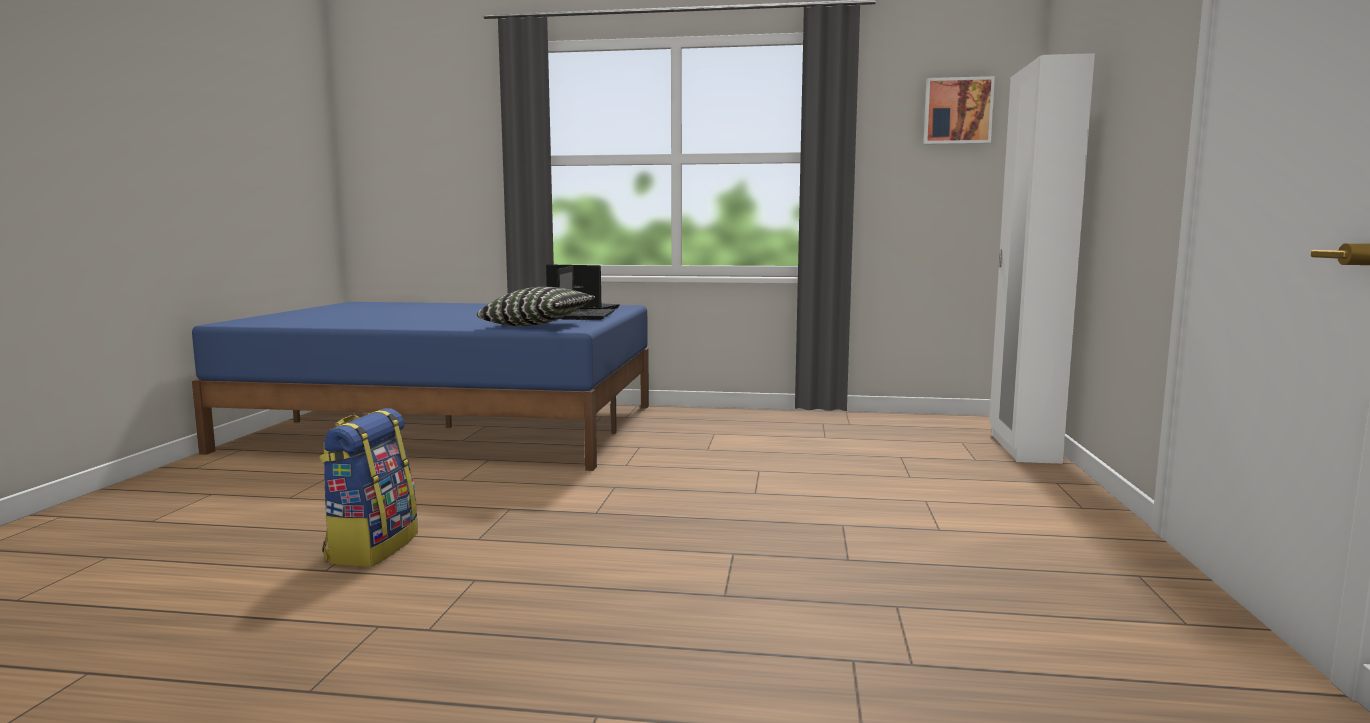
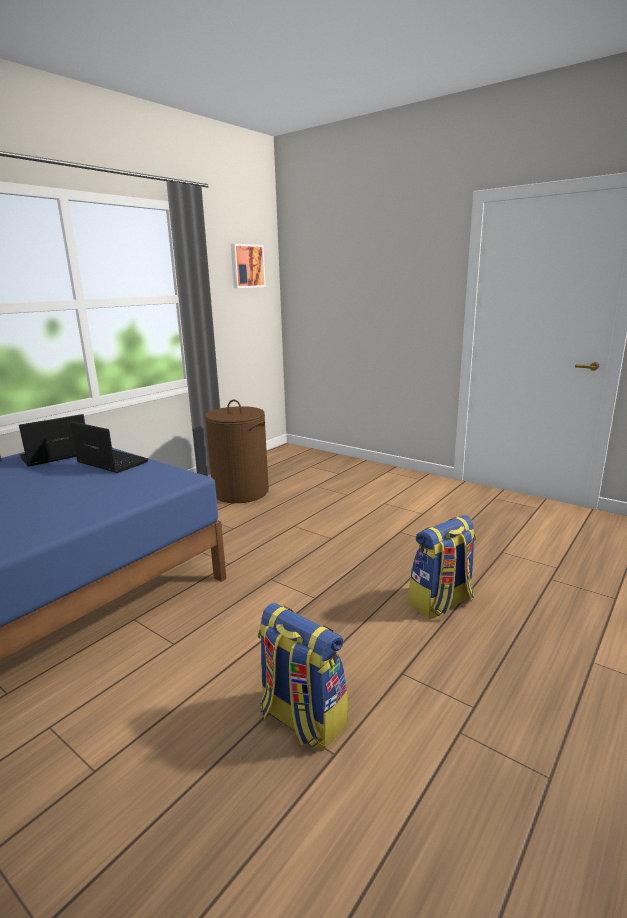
camera: 60 degrees left, 10 degrees up
(538, 325) = (141, 485): pillow -> none
(659, 580) = (441, 603): none -> backpack
(805, 432) = (240, 492): none -> brown laundry basket
(1022, 448) = (335, 460): white wardrobe -> none

